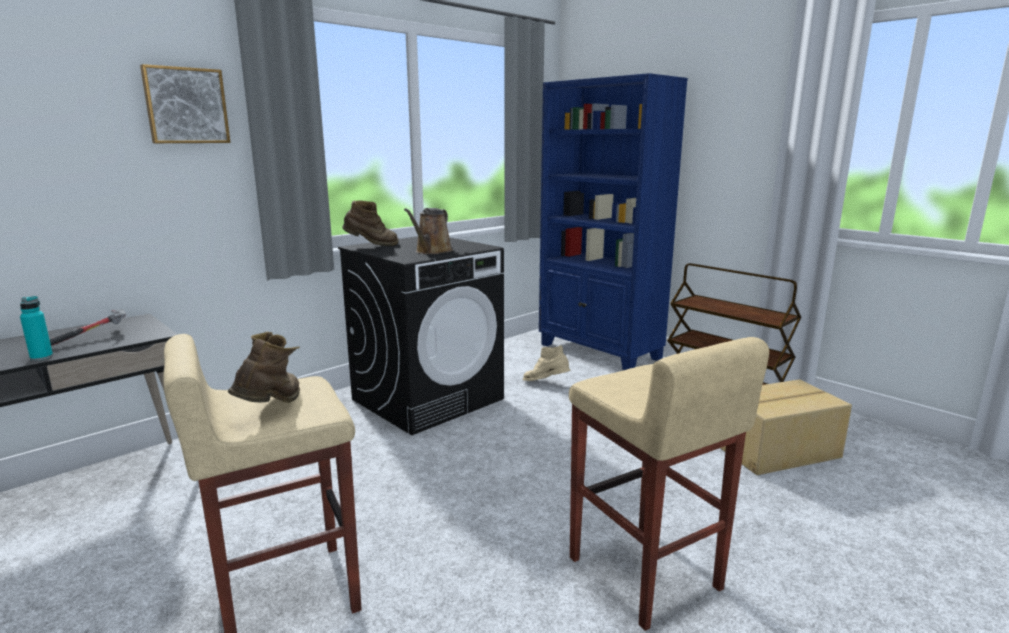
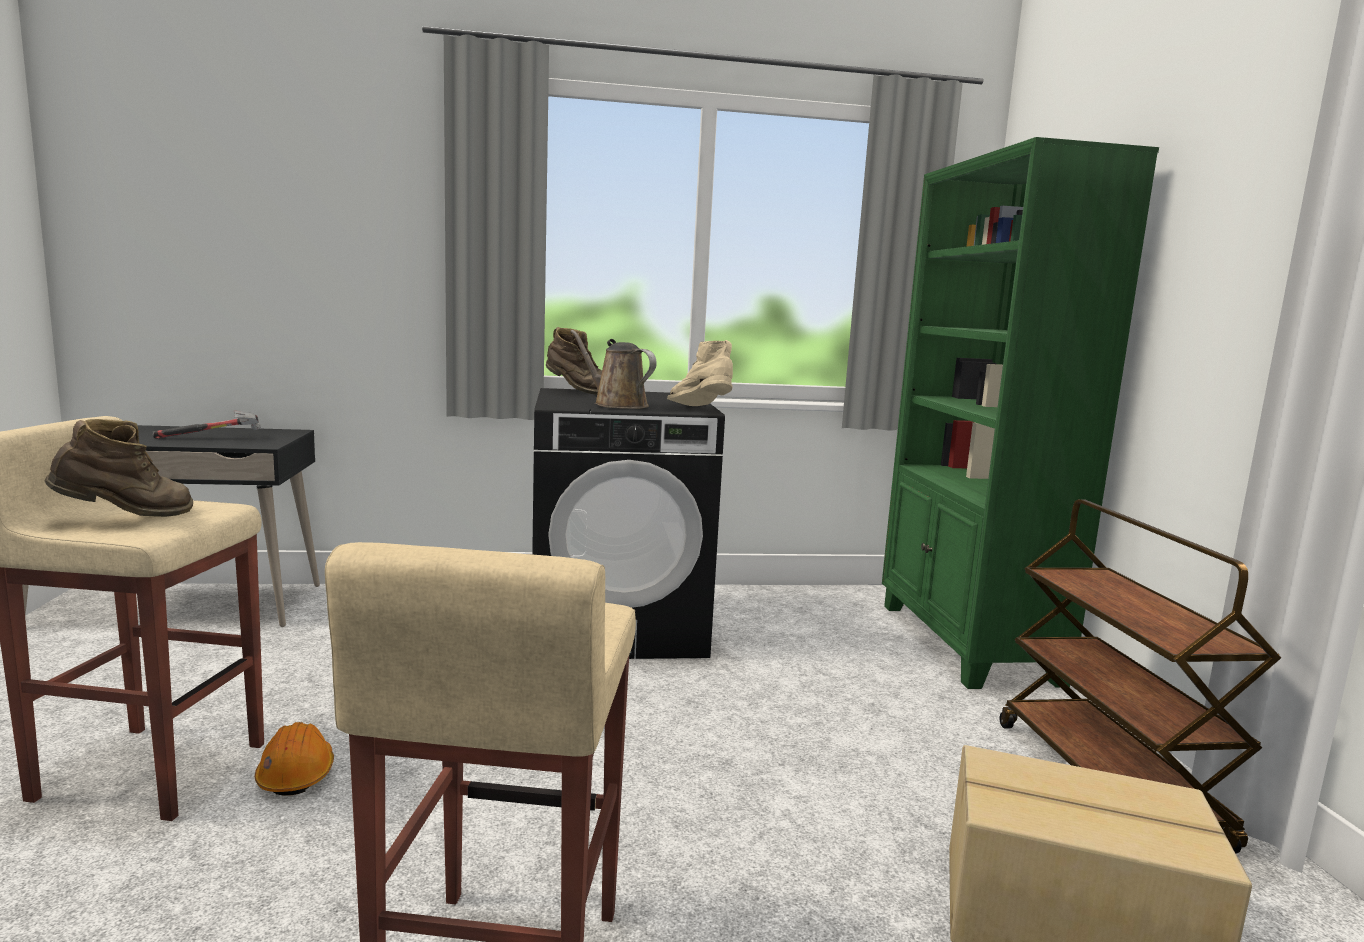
camera: 35 degrees right, 5 degrees down
(41, 357) = (148, 442): turquoise bottle -> none
(186, 106) = (386, 199): picture -> none
(389, 551) = (296, 774): none -> orange hard hat
(432, 251) = (616, 405): brown watering can -> brown watering can turned 75 degrees clockwise
(546, 383) = (805, 658): beige boot -> beige boot (701, 410)
(599, 352) = (965, 643): blue bookcase -> green bookcase

